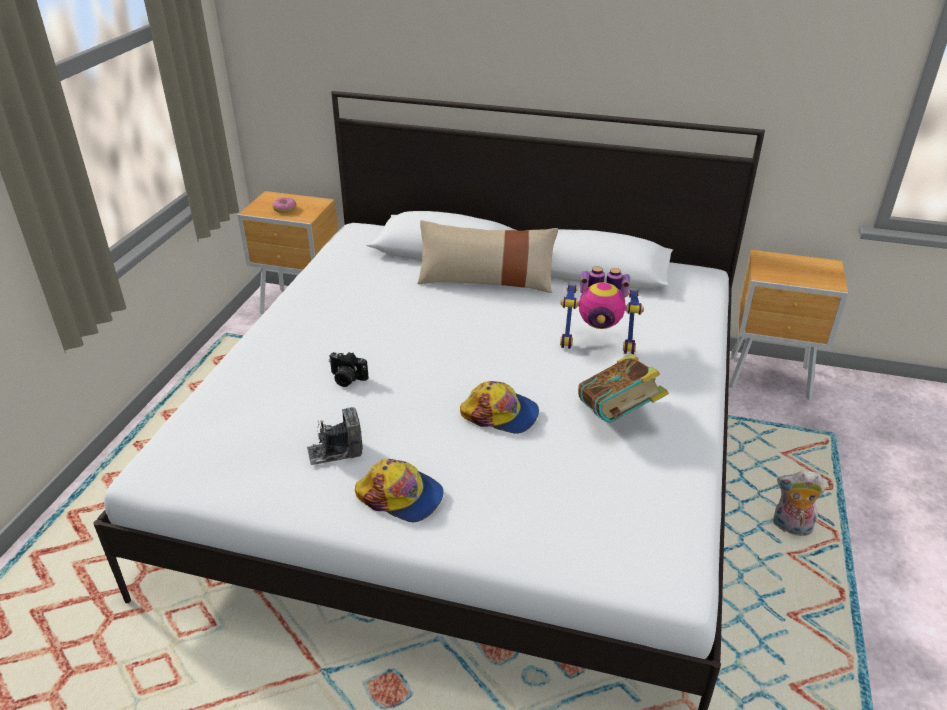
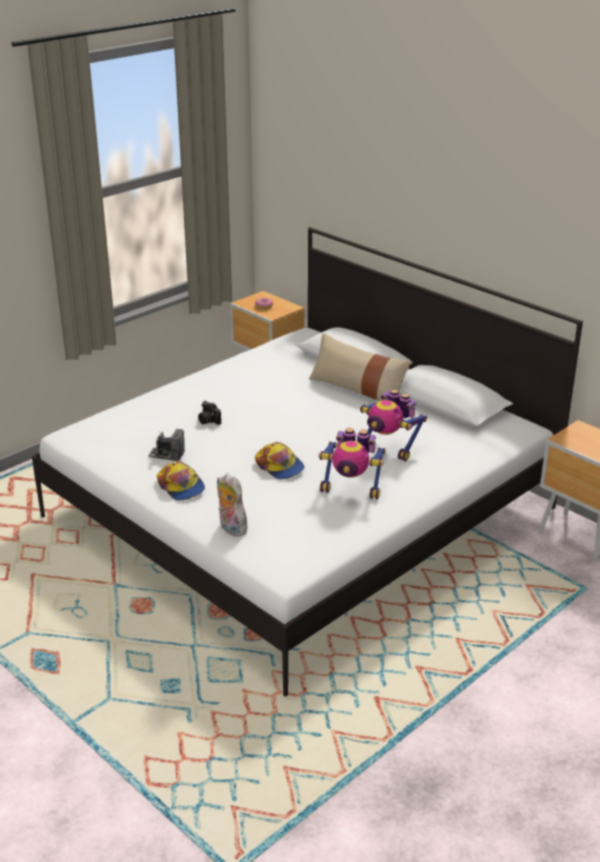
camera: 30 degrees right, 5 degrees down
(618, 415) = (351, 490): book -> toy robot
(790, 528) = (477, 627): plush toy -> plush toy (230, 528)

